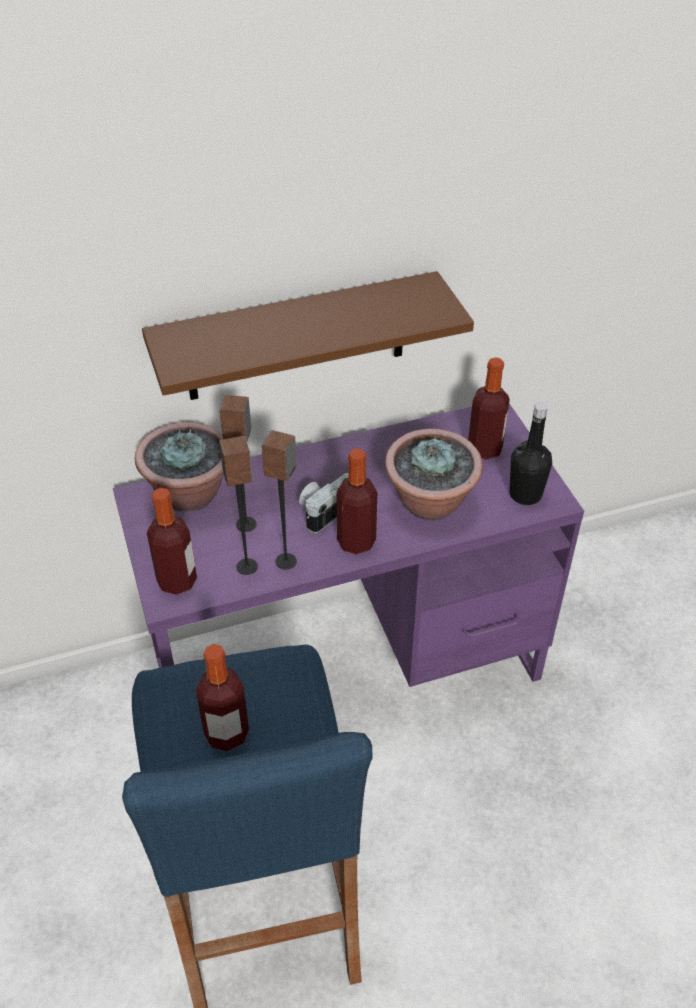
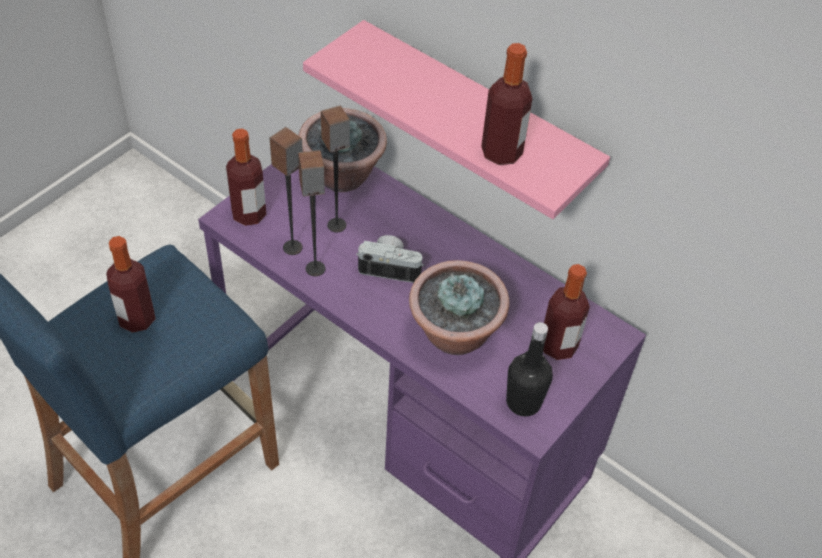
camera: 55 degrees right, 5 degrees up
(296, 338) = (476, 120): brown shelf -> pink shelf
(356, 542) = (370, 304): bottle -> bottle (501, 152)

